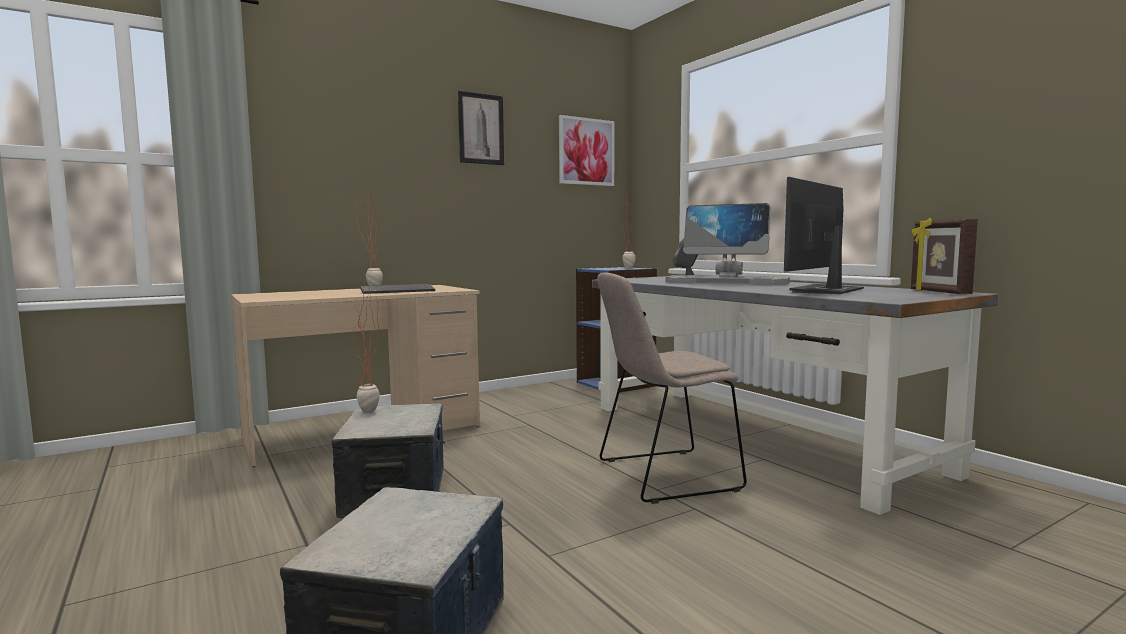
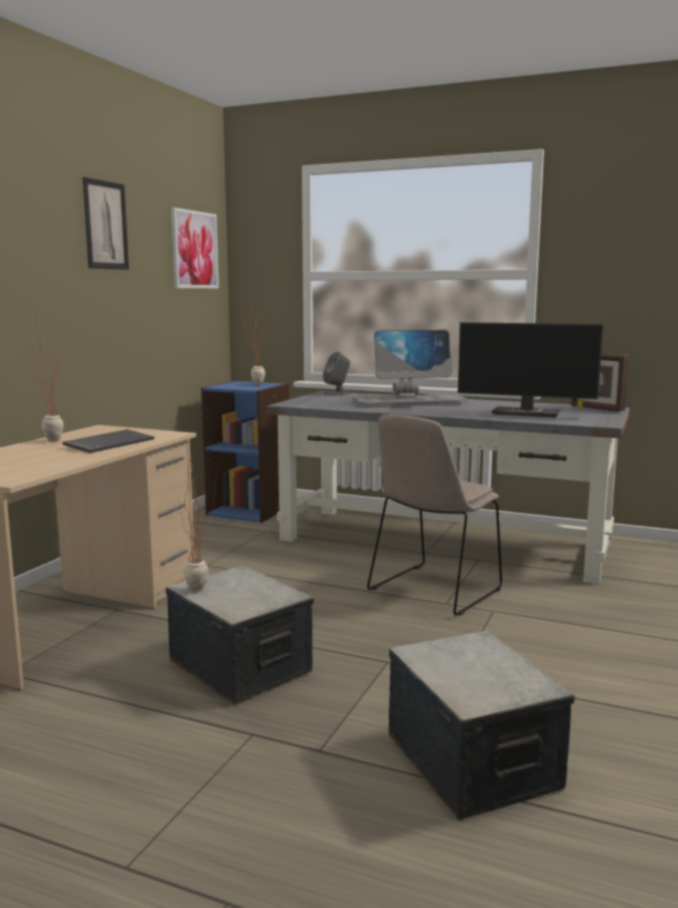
camera: 35 degrees left, 5 degrees up
(827, 291) = (527, 413): monitor -> monitor turned 75 degrees counterclockwise

